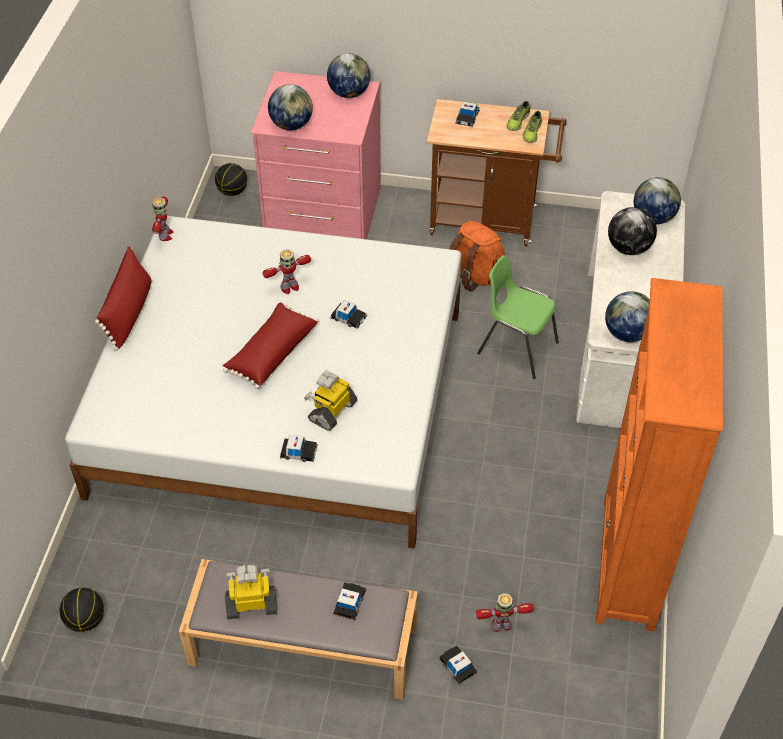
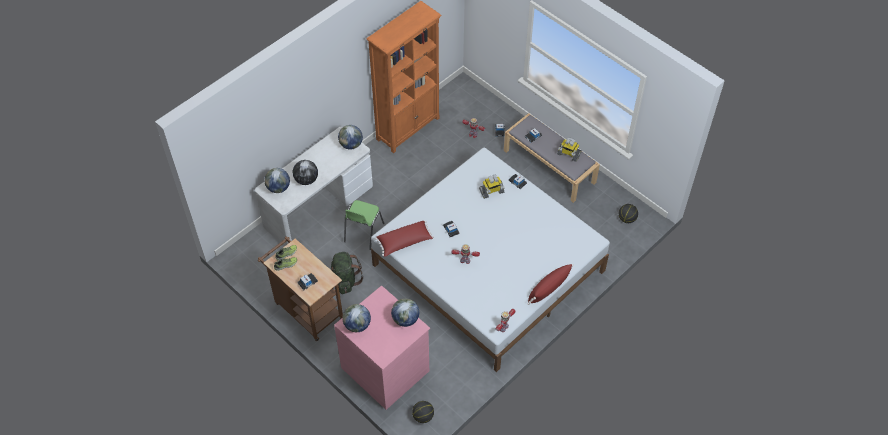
camera: 145 degrees left, 5 degrees up
(271, 352) = (497, 232): red pillow -> red pillow (405, 242)
(475, 276) = (345, 280): orange backpack -> green backpack
(517, 348) = (363, 233): green chair -> green chair turned 45 degrees clockwise

